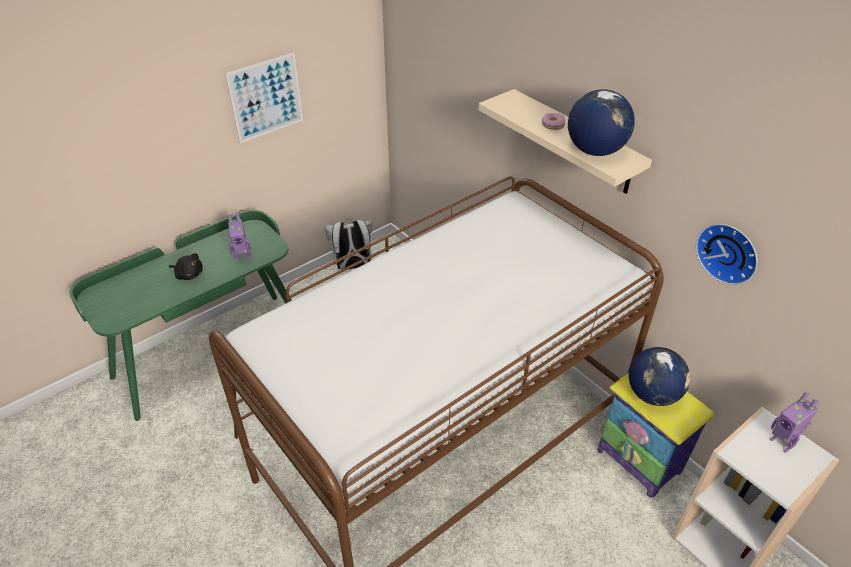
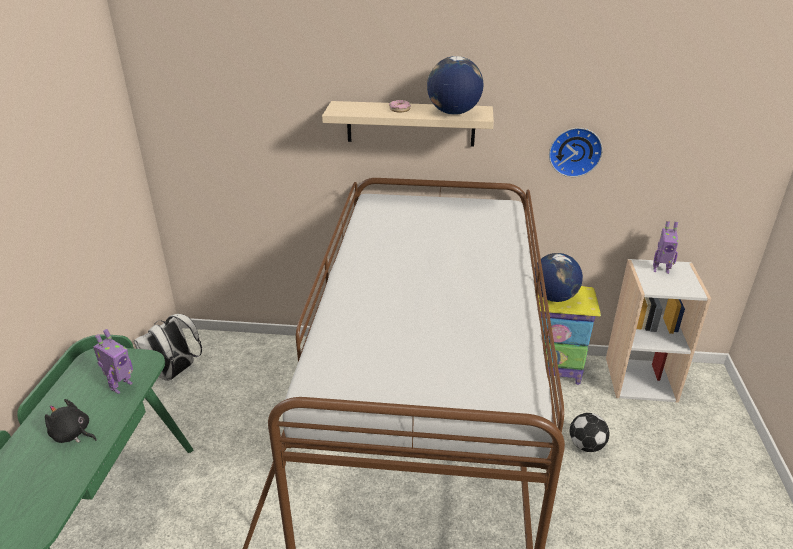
camera: 45 degrees left, 10 degrees down
(189, 274) = (73, 434): black plush toy -> black plush toy turned 135 degrees counterclockwise
(266, 98) = (58, 197): picture -> none
(582, 552) = (586, 445): none -> football

